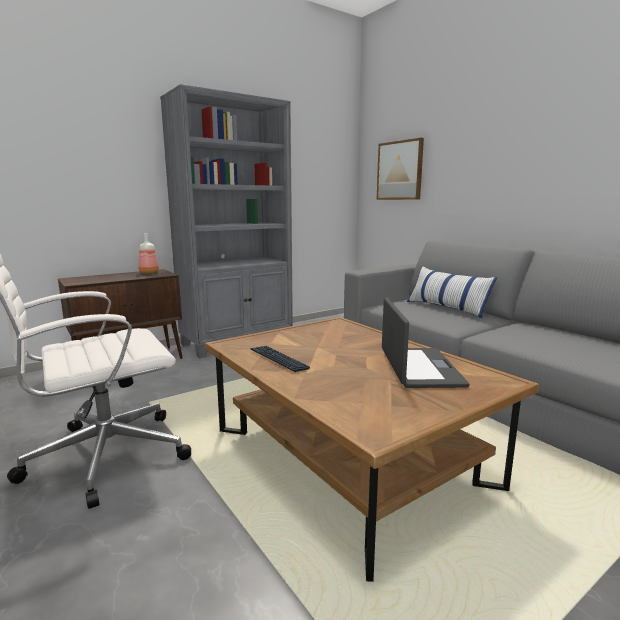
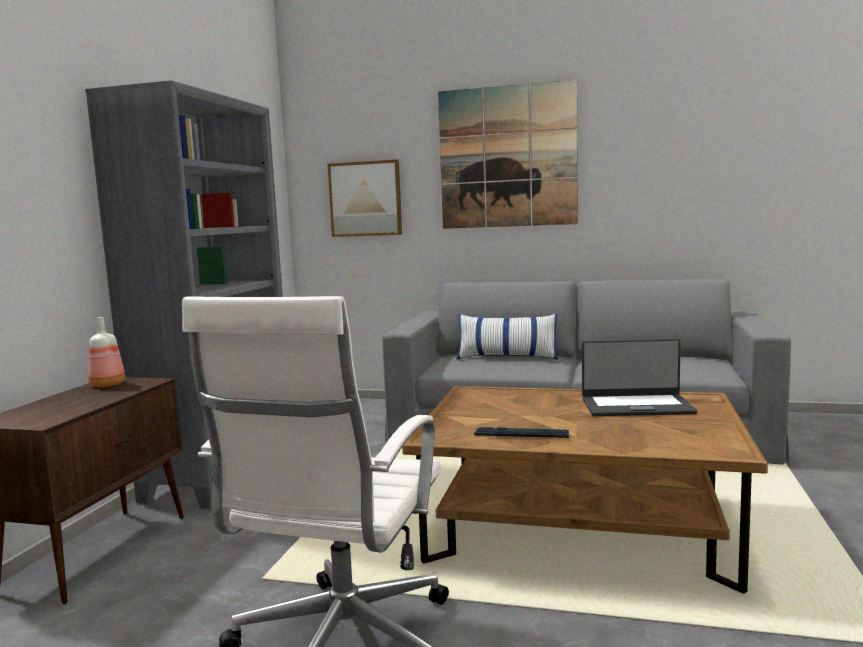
camera: 40 degrees left, 5 degrees down
(419, 368) = (636, 406): laptop -> laptop turned 135 degrees clockwise
(505, 129) = (507, 157): none -> picture

